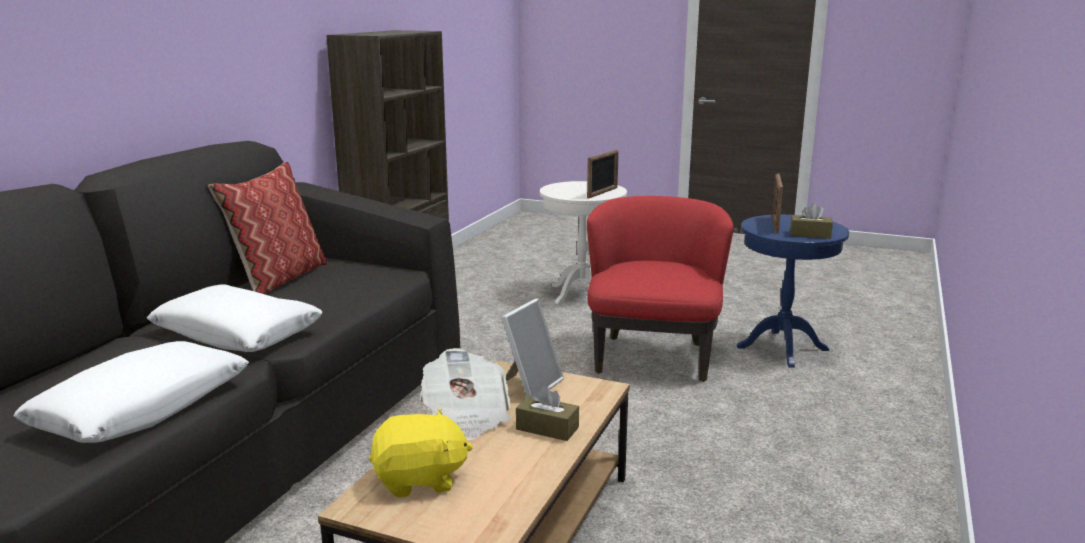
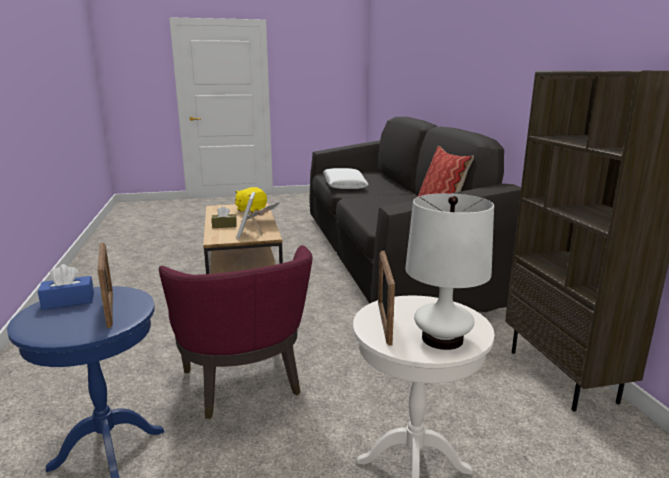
camera: 145 degrees right, 0 degrees up
(238, 333) = (377, 199): white pillow -> none
(585, 185) = (442, 339): none -> white table lamp
(653, 356) = (244, 384): red armchair -> purple armchair
(810, 234) = (68, 301): brown tissue box -> blue tissue box

